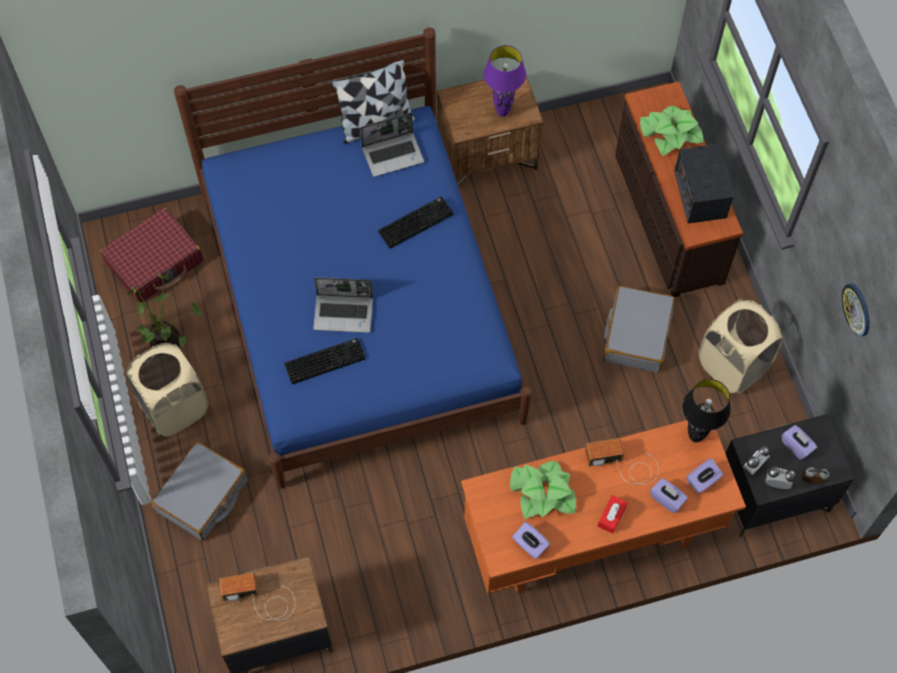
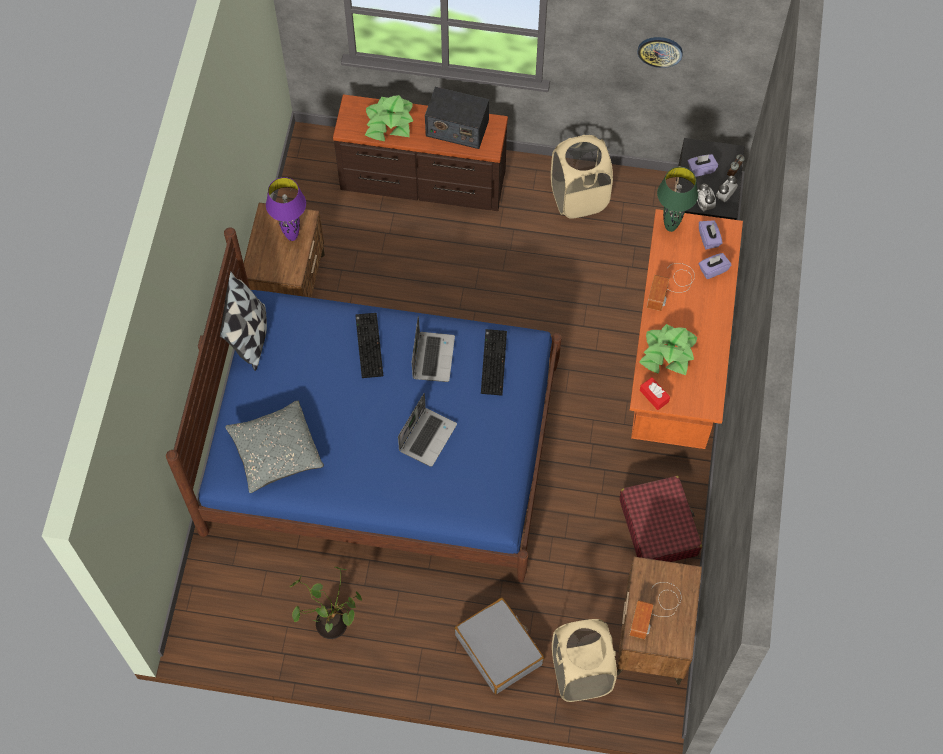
camera: 65 degrees left, 0 degrees up
(155, 262) = (243, 603): red suitcase -> red suitcase (658, 526)
(174, 407) = (401, 641): beige laundry basket -> beige laundry basket (580, 673)
(268, 196) = (276, 452): none -> grey pillow
(325, 360) = (464, 469): keyboard -> keyboard (492, 362)
(393, 154) = (290, 335): laptop -> laptop (432, 357)
(530, 545) = (707, 381): purple tissue box -> none
(611, 516) = (710, 314): red tissue box -> red tissue box (654, 396)
(636, 335) = (517, 252): grey suitcase -> none
(695, 436) = (670, 227): black table lamp -> green table lamp

